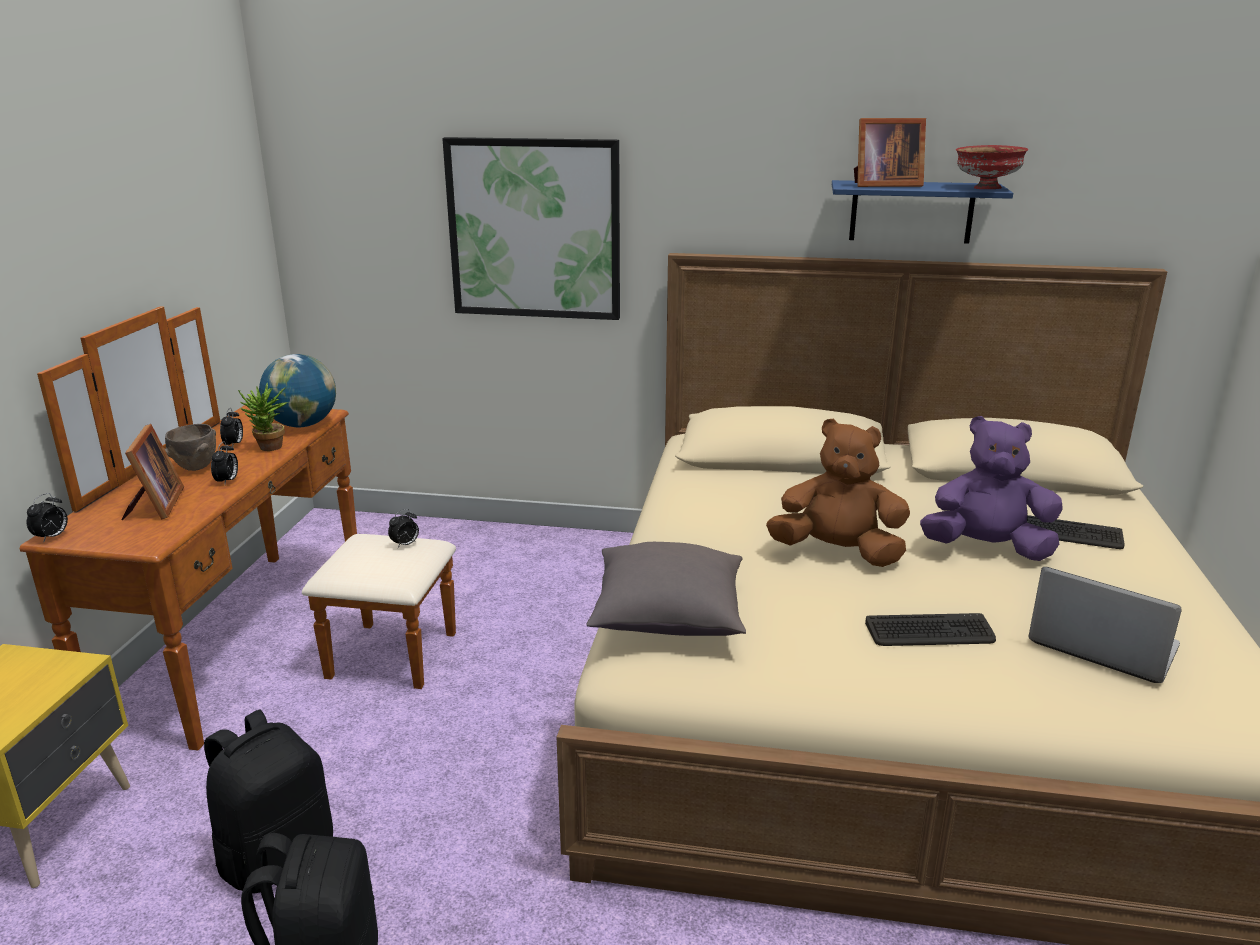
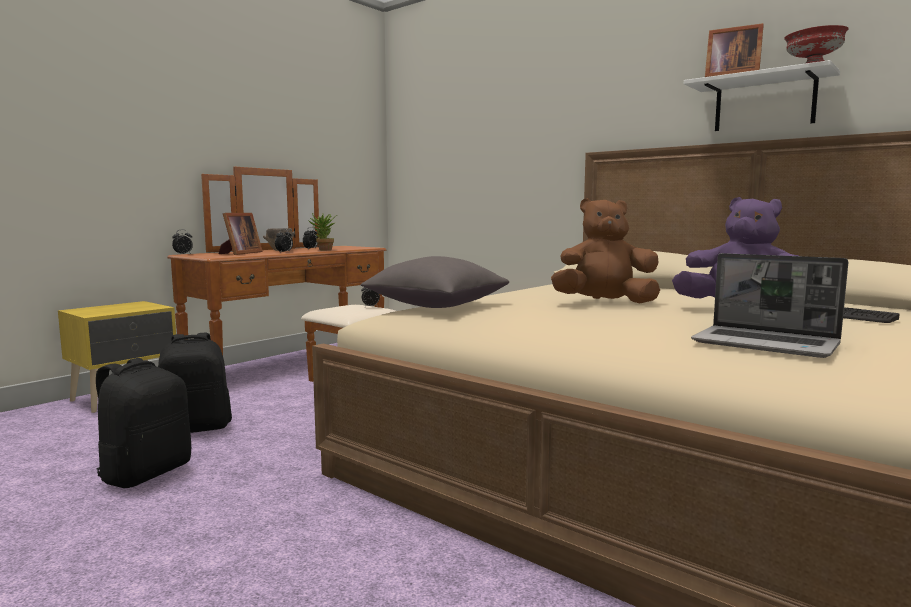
camera: 30 degrees right, 15 degrees down
(303, 425) = (354, 248): globe -> none
(534, 229) = (511, 147): picture -> none
(837, 553) = (604, 303): brown plush toy -> brown plush toy turned 45 degrees counterclockwise
(911, 212) = (764, 103): blue shelf -> white shelf
(930, 632) = (614, 325): keyboard -> none
(1099, 645) = (767, 344): laptop -> laptop turned 150 degrees clockwise

